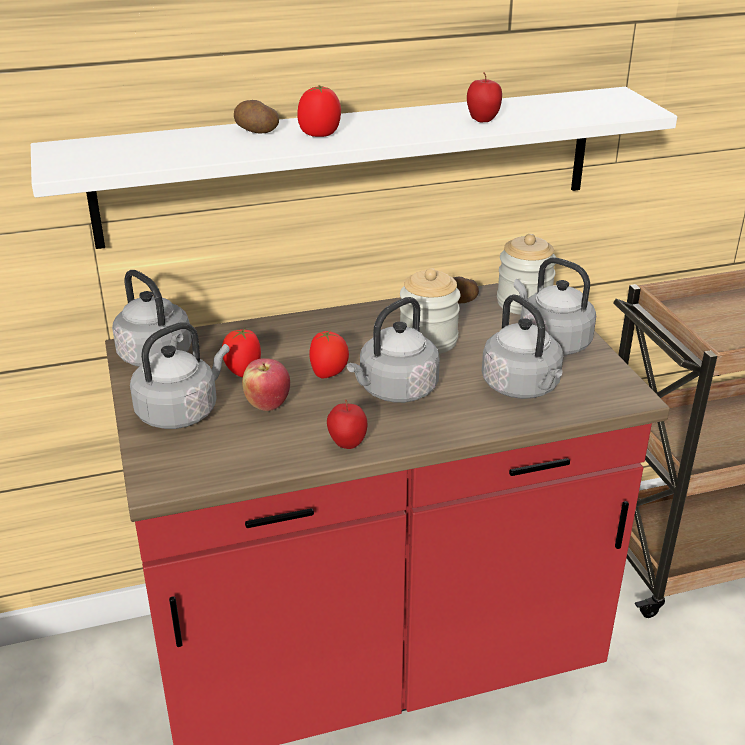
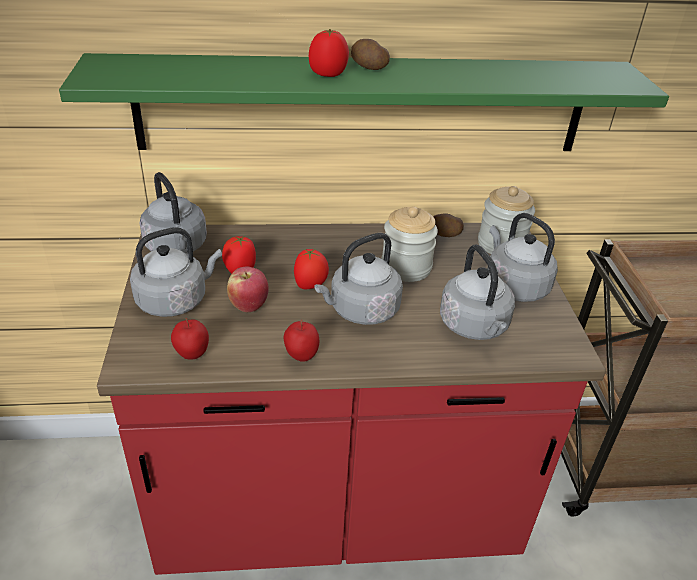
camera: 10 degrees right, 5 degrees up
(255, 131) = (274, 65): potato -> potato (368, 67)
(351, 165) = (363, 105): white shelf -> green shelf
(482, 121) = (480, 79): apple -> apple (192, 355)

